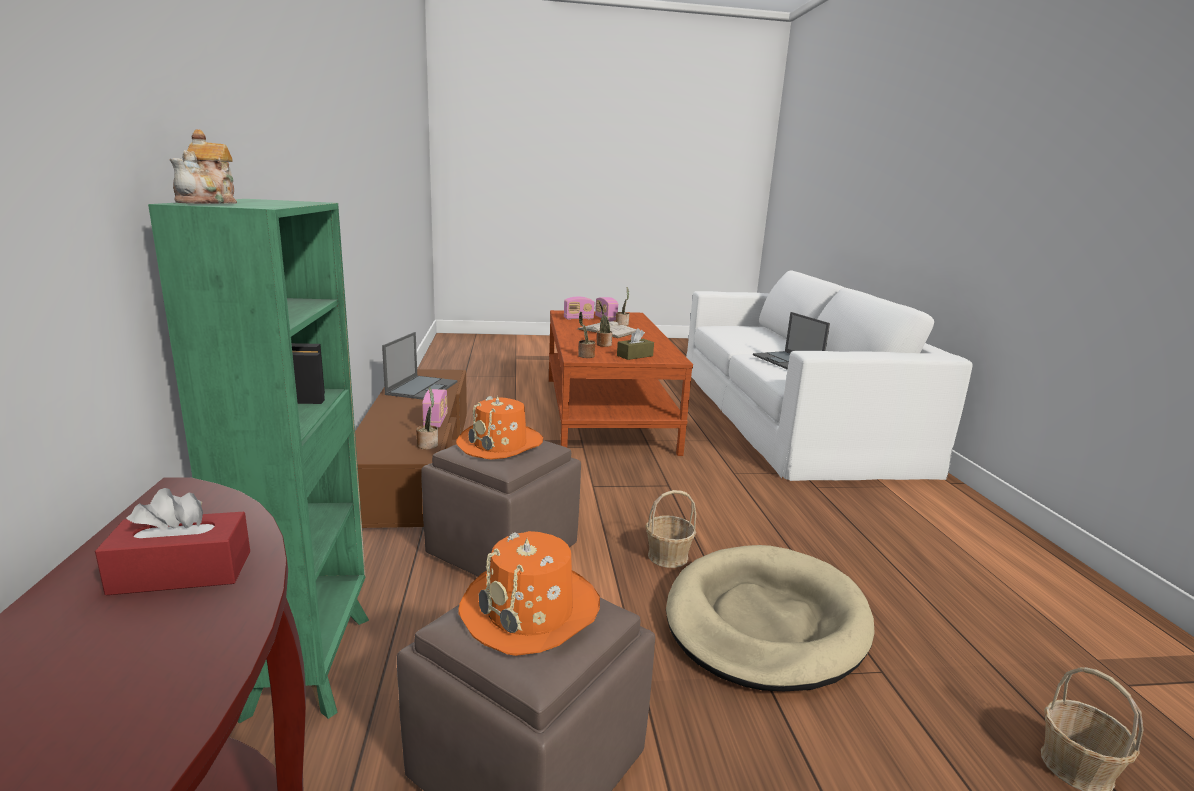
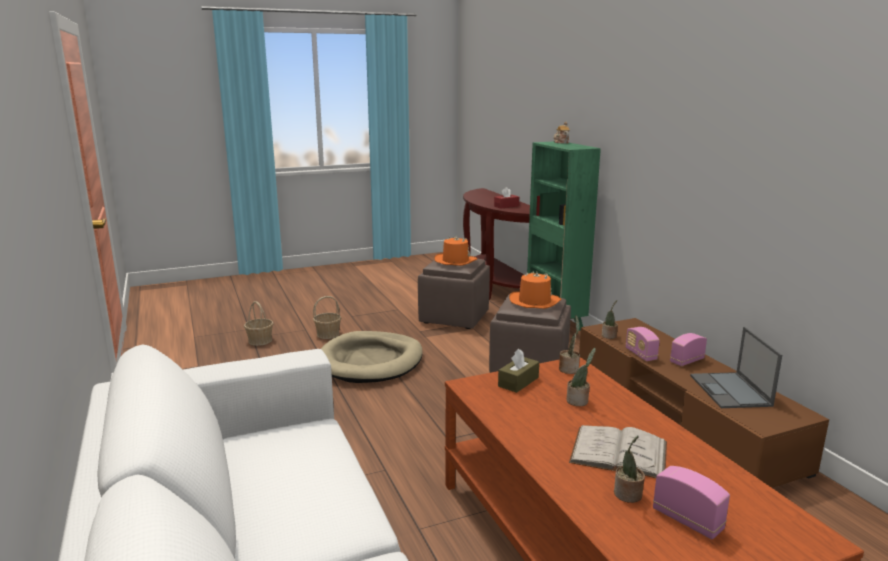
camera: 165 degrees right, 0 degrees up
(578, 319) = (731, 501): radio -> radio (686, 361)
(667, 556) = (429, 382): basket -> basket (328, 334)
(787, 361) = (300, 491): laptop -> none

